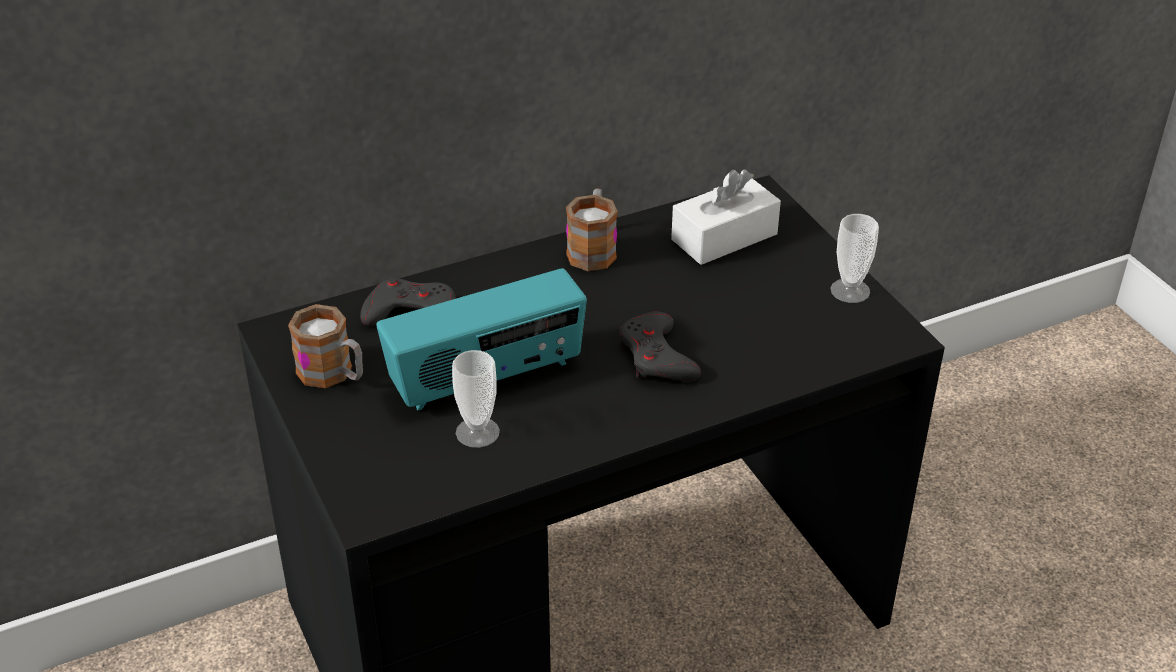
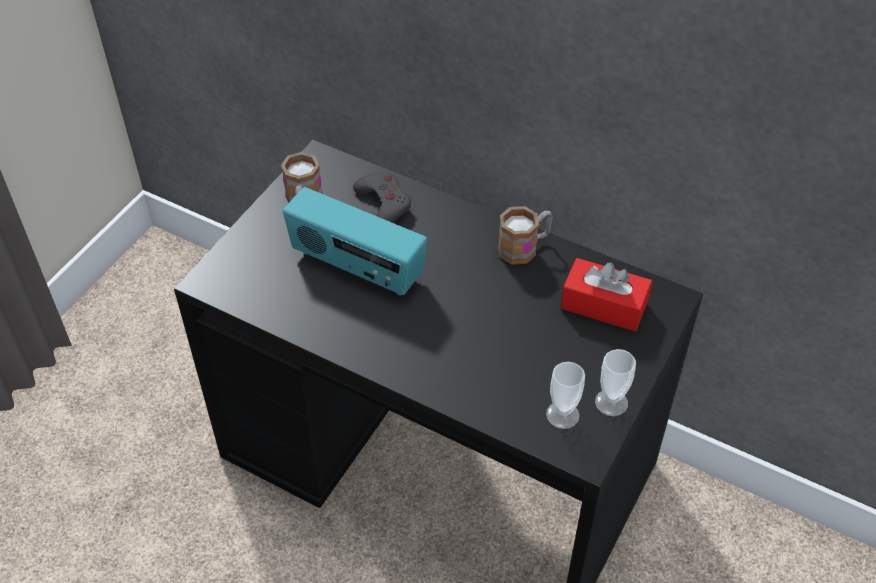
camera: 55 degrees right, 10 degrees up
(477, 432) = (306, 289): cup -> cup (562, 415)
(657, 357) = (446, 334): grey game controller -> none
(724, 237) = (604, 305): white tissue box -> red tissue box

